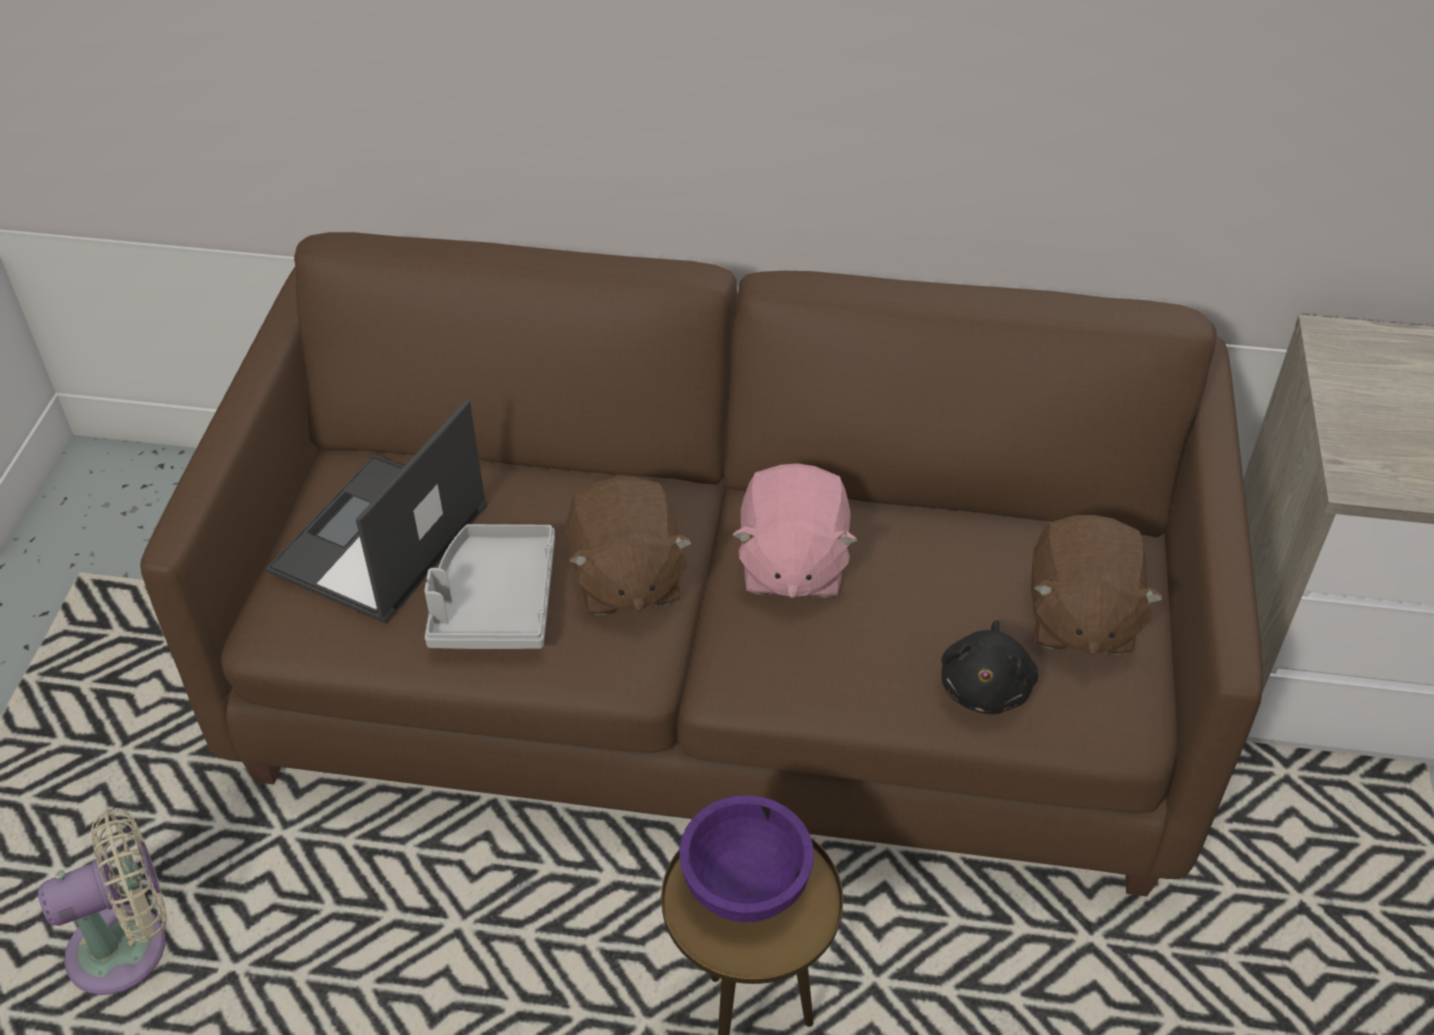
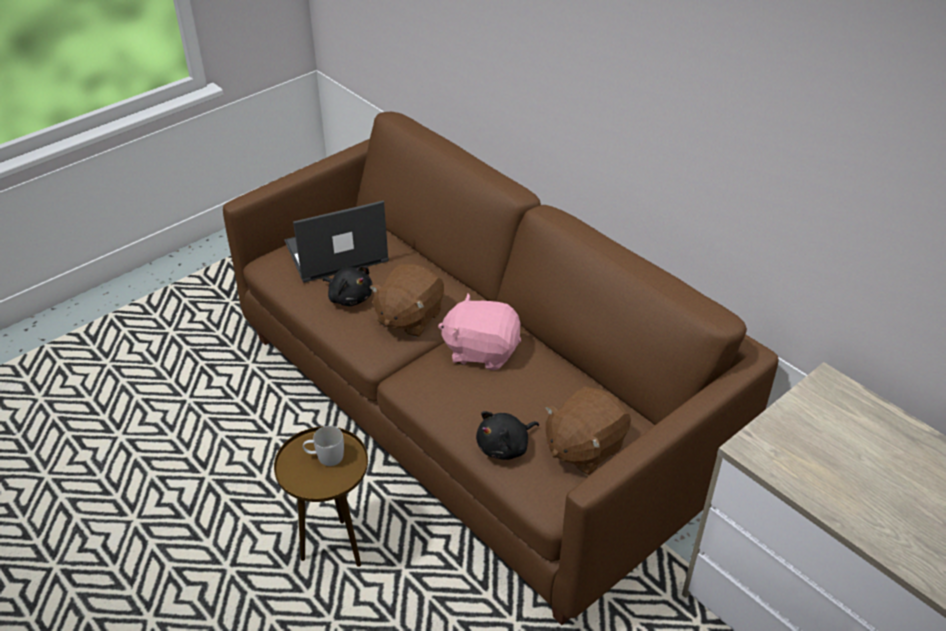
camera: 40 degrees right, 5 degrees down
(129, 946) = (165, 370): beige fan -> none
(494, 602) = (349, 297): grey tray -> black plush toy
(746, 884) = (325, 457): purple bowl -> white mug
(791, 565) = (481, 351): pink plush toy -> pink plush toy turned 60 degrees clockwise

